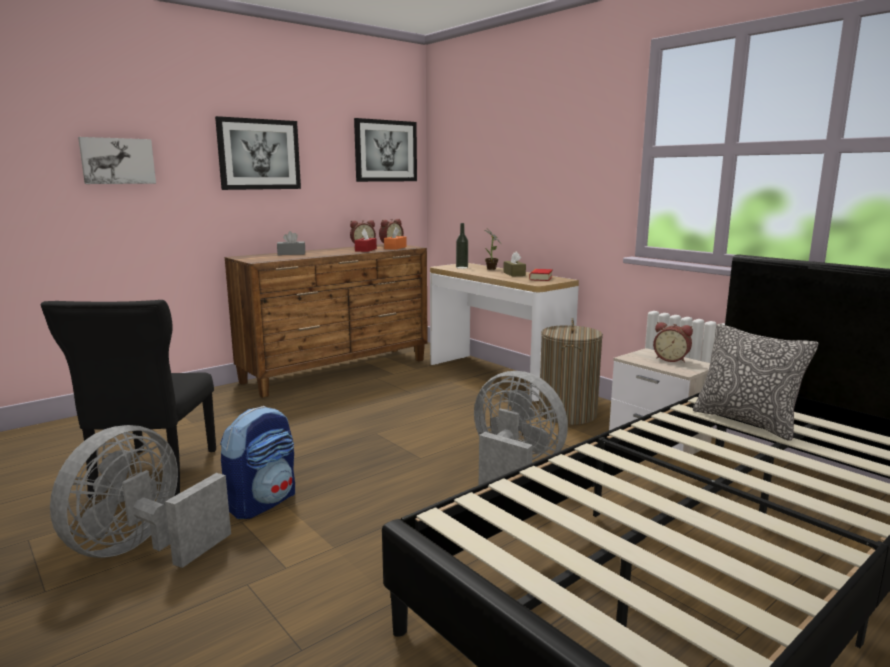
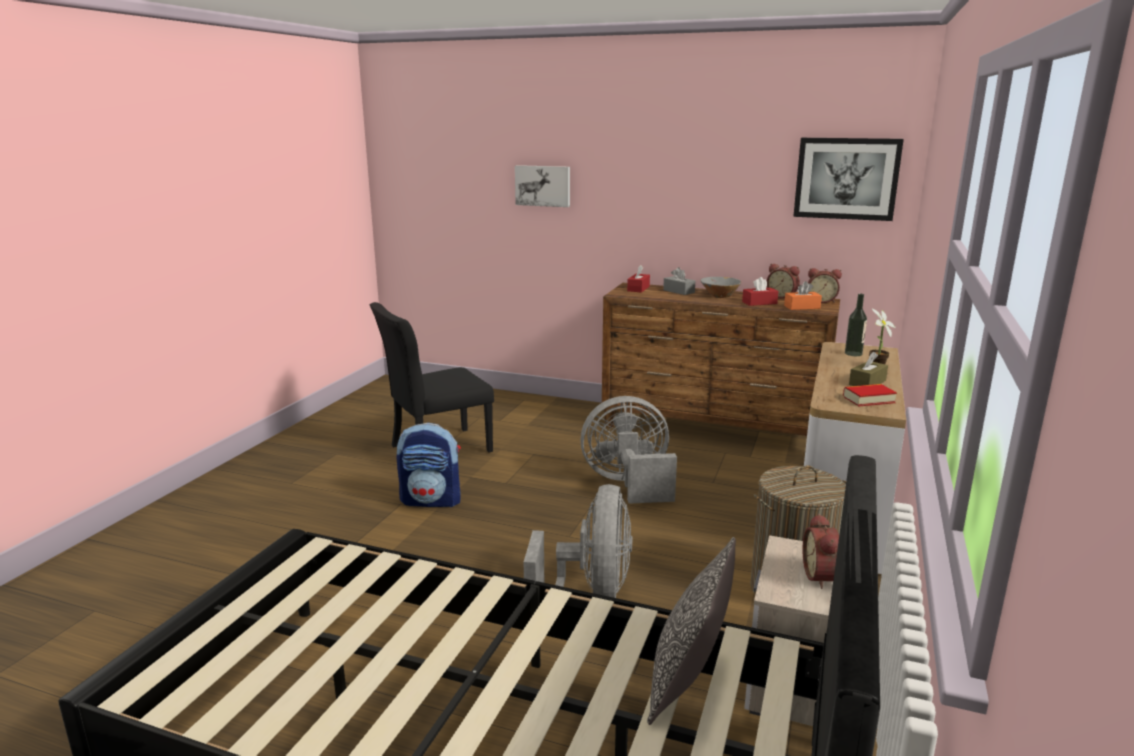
camera: 60 degrees right, 5 degrees up
(143, 549) = (347, 488): grey fan -> grey fan (628, 484)
(256, 257) = (638, 289): none -> red tissue box
(259, 154) = (672, 181): picture -> none
(328, 251) = (720, 296): none -> grey bowl

